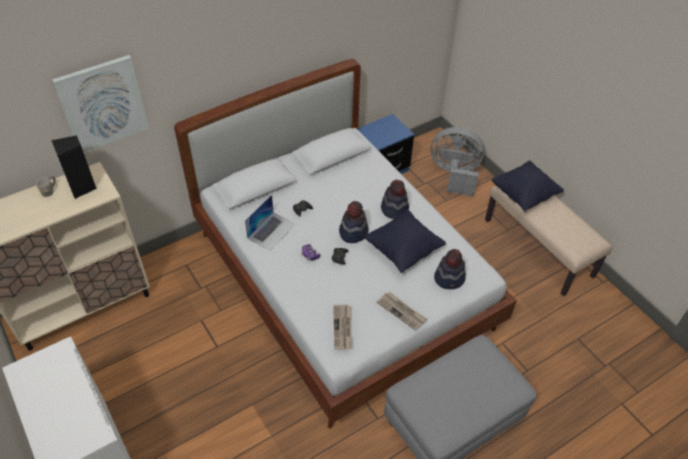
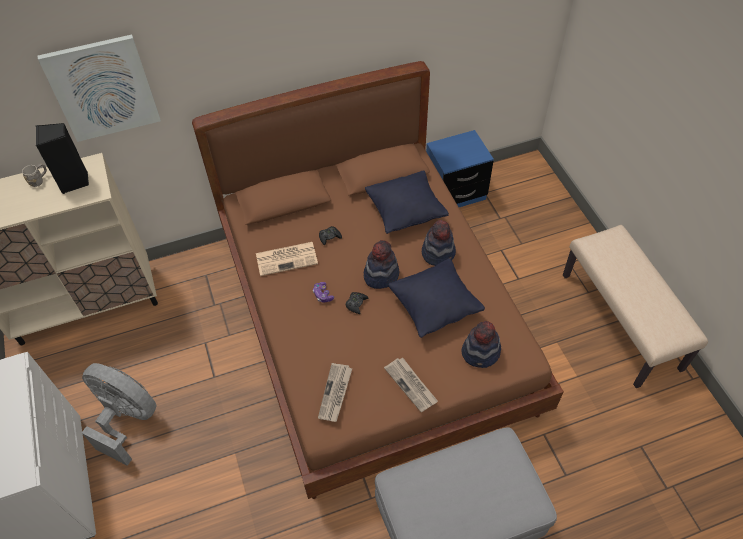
camera: 15 degrees right, 5 degrees up
(271, 231) = (287, 258): laptop -> newspaper
(343, 282) = (373, 324): white bed -> brown bed
(454, 174) = (540, 212): grey fan -> grey fan (127, 419)
(524, 195) = (610, 256): black pillow -> black pillow (405, 213)

